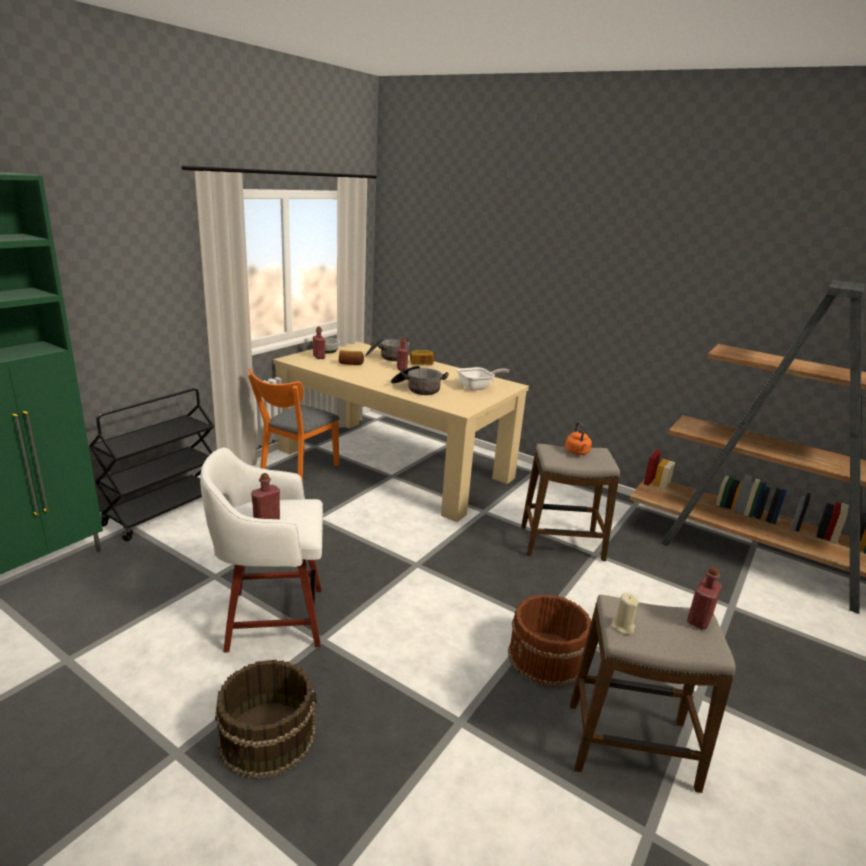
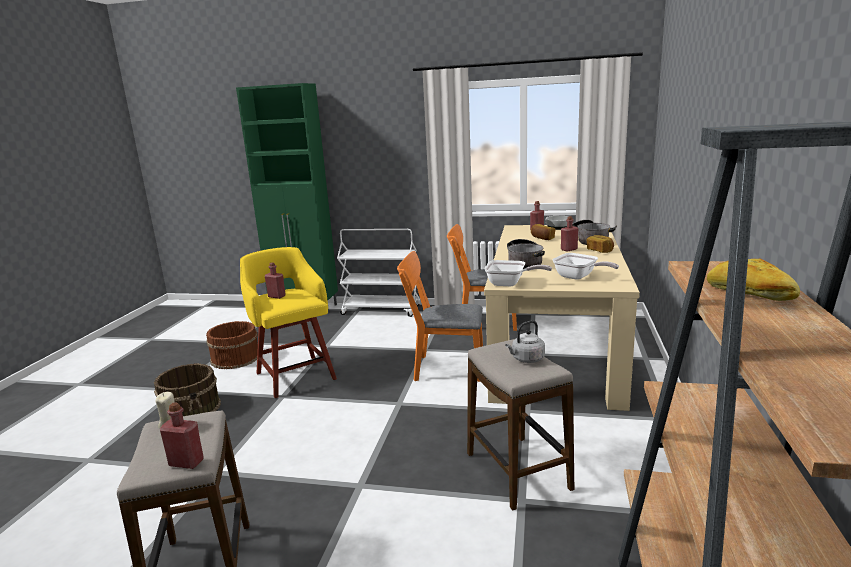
camera: 70 degrees right, 5 degrees down
(163, 511) = (382, 310): black cart -> white cart
(271, 618) = (295, 375): white stool -> yellow stool
(371, 521) = (443, 368): none -> orange chair
(465, 407) = (510, 284): none -> frying pan
(547, 658) = (308, 499): brown bucket -> brown bucket (235, 358)
(577, 452) = (526, 359): orange kettle -> grey kettle
(774, 359) = (749, 294): none -> bread

